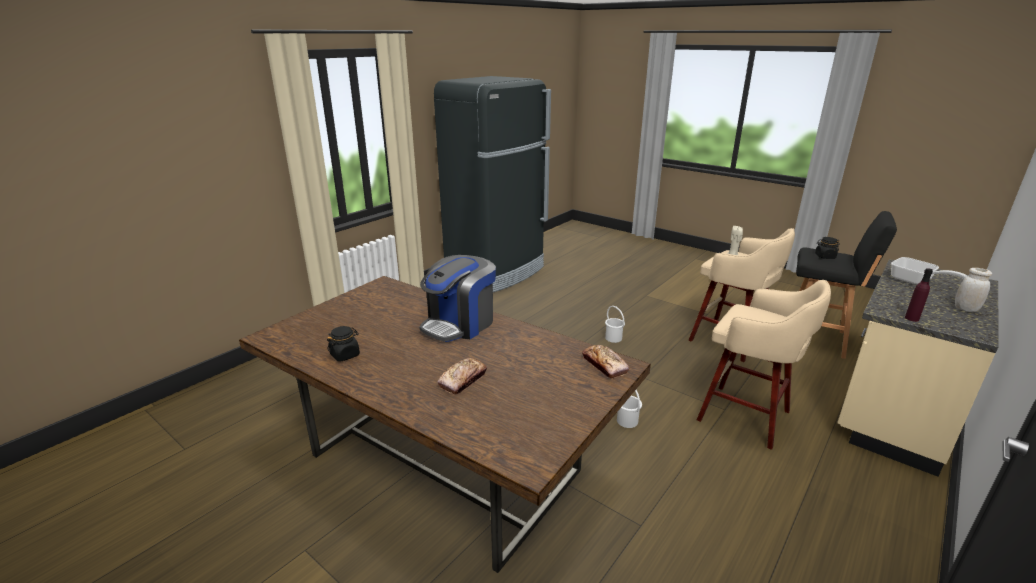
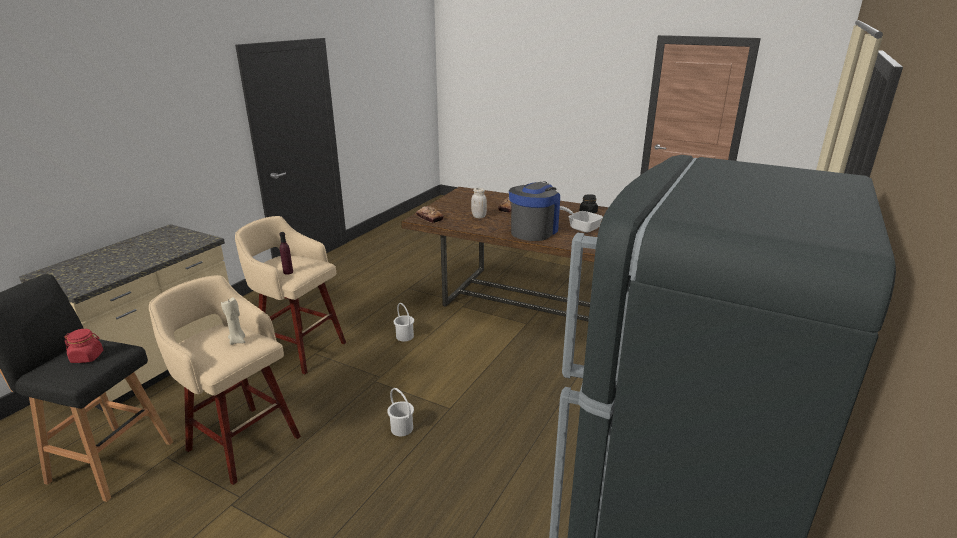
camera: 170 degrees right, 0 degrees up
(825, 256) = (87, 357): black jar -> red jar
(911, 318) = (194, 235): purple bottle -> purple bottle (288, 272)
(915, 281) = (114, 268): frying pan -> frying pan (581, 227)
(965, 309) = (131, 245): white jar -> white jar (479, 216)

